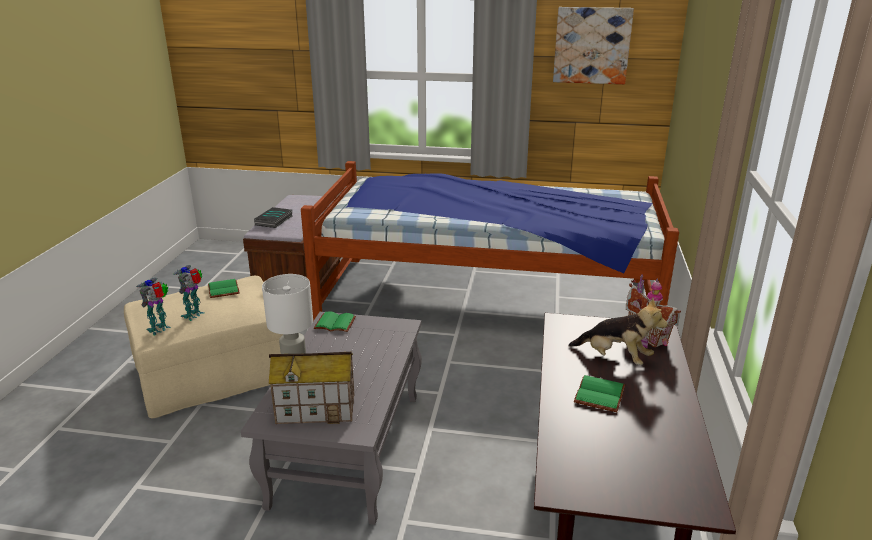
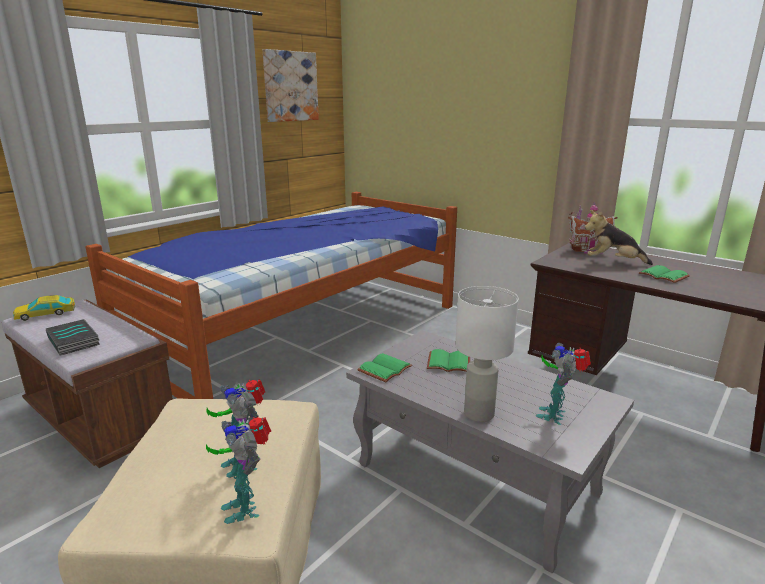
camera: 60 degrees left, 5 degrees down
(224, 289) = (198, 424): green book -> green book (449, 362)
(301, 199) = (46, 314): none -> toy car
(316, 408) = (555, 415): toy house -> toy robot
(615, 358) = (613, 262): plush toy -> plush toy turned 135 degrees counterclockwise

